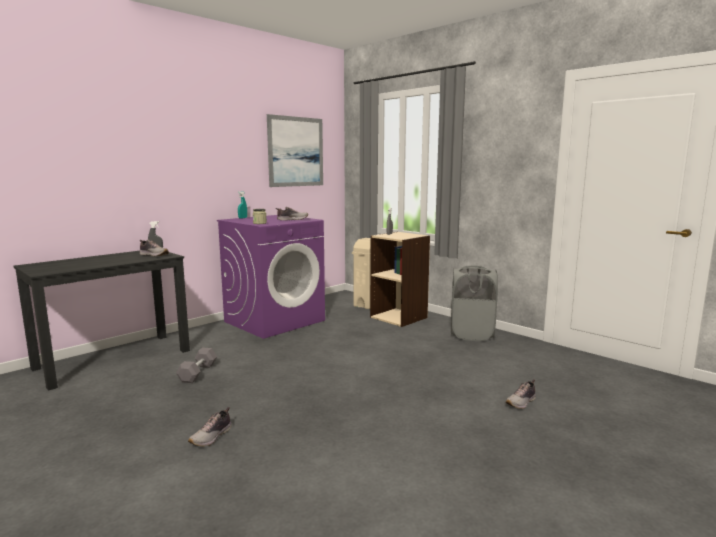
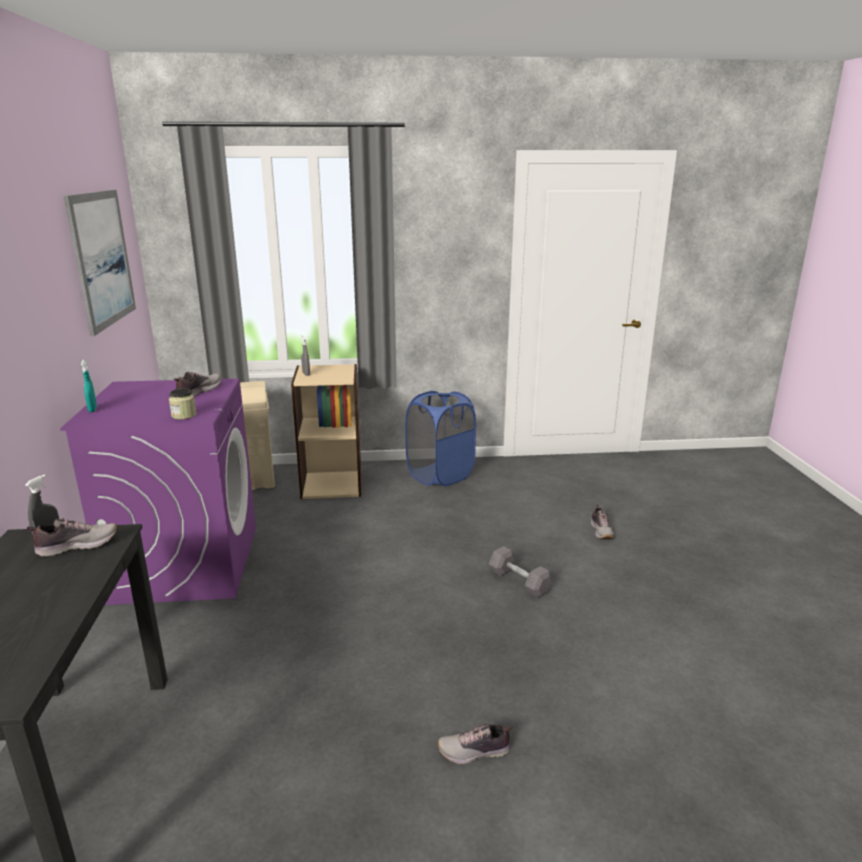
camera: 50 degrees left, 10 degrees up
(198, 373) = (266, 700): grey dumbbell -> grey dumbbell (519, 581)
(212, 437) = (475, 752): shoe -> shoe turned 105 degrees clockwise
(471, 334) = (440, 475): grey laundry basket -> blue laundry basket

